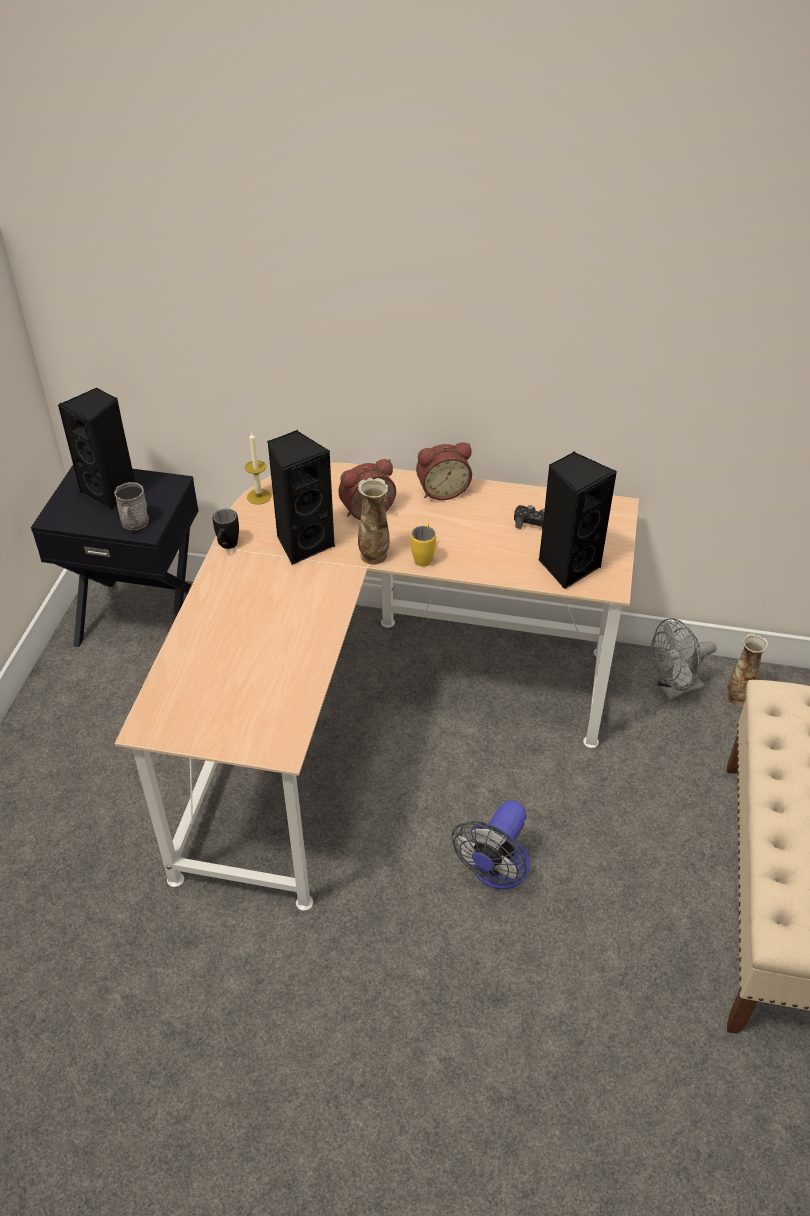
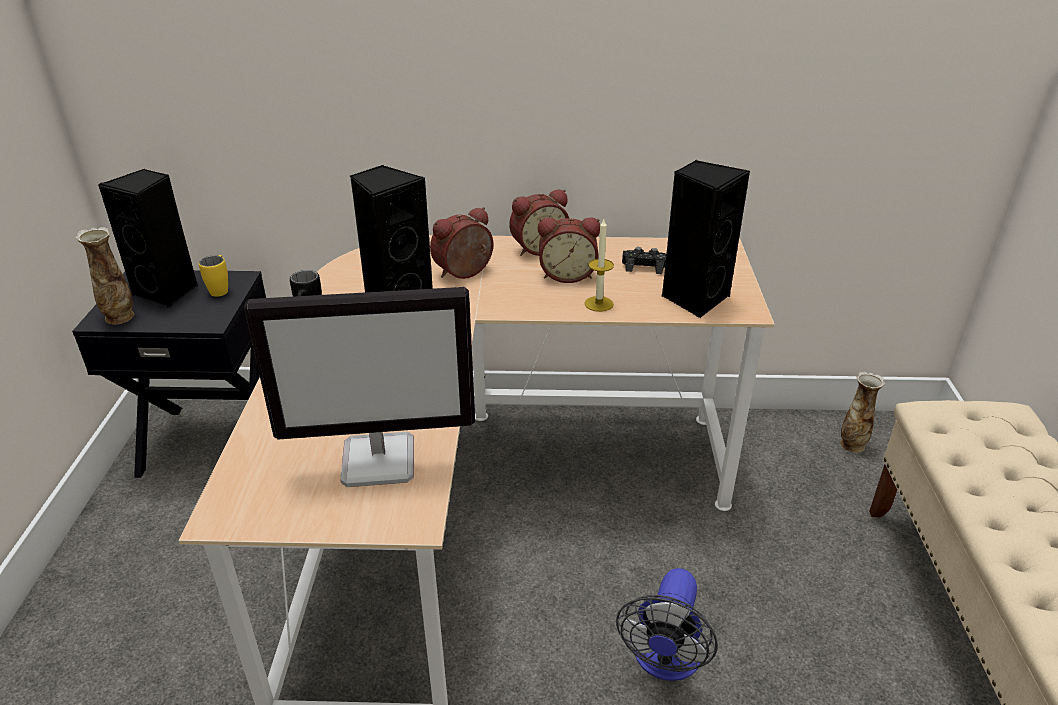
camera: 10 degrees left, 10 degrees down
(134, 524) = (197, 317): grey mug -> none
(259, 496) = (339, 269): candle -> candle (599, 304)
(265, 696) = (380, 460): none -> monitor
(374, 556) = (480, 309): vase -> vase (120, 317)
(424, 556) = (536, 304): yellow mug -> yellow mug (221, 289)
(461, 525) = (567, 274): none -> alarm clock
(674, 690) = (787, 445): grey fan -> none

